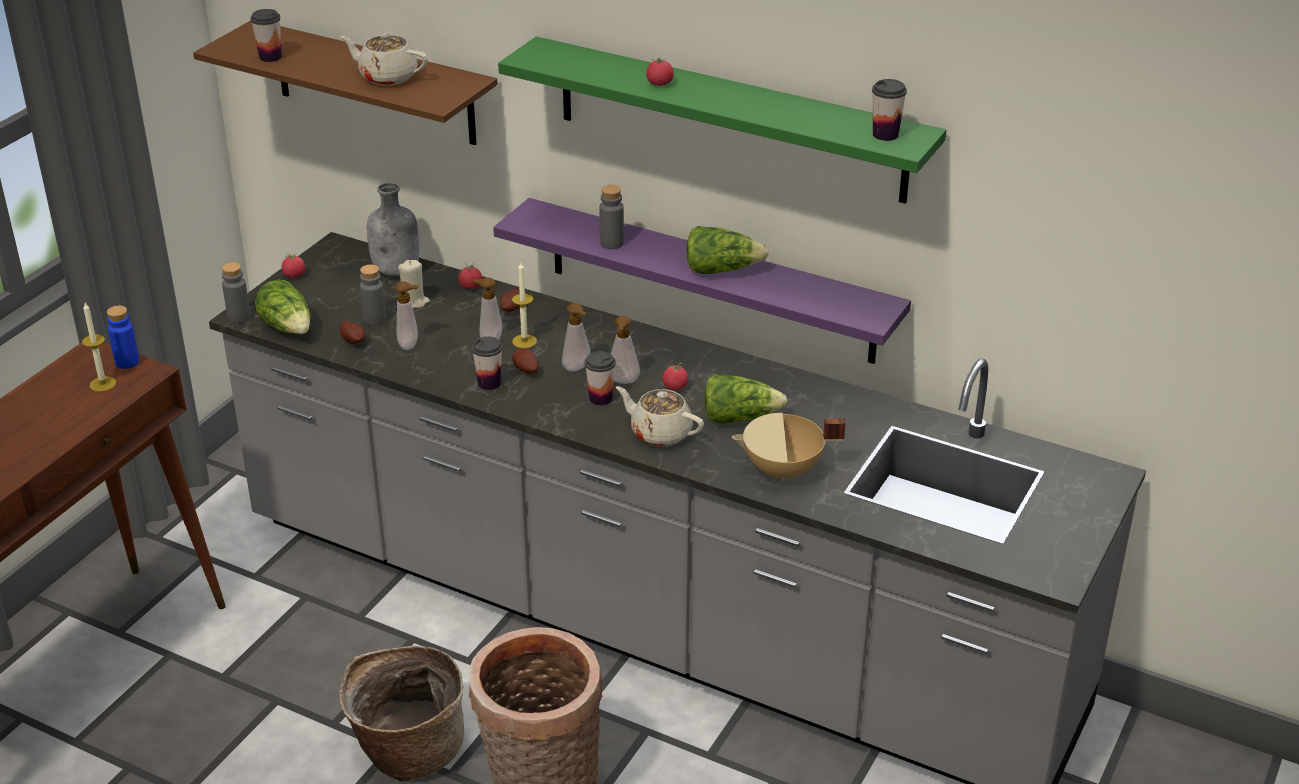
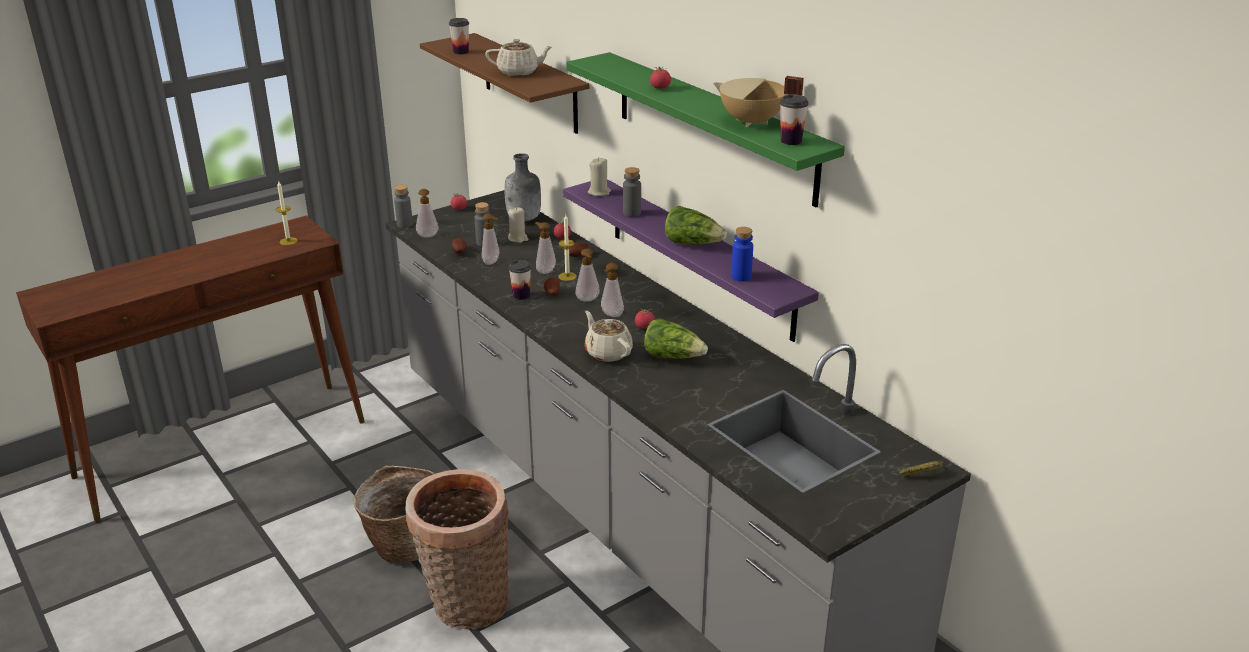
camera: 25 degrees right, 5 degrees down
(127, 362) = (313, 233): blue bottle -> blue bottle (741, 277)
(288, 328) = (428, 236): lettuce -> soap dispenser
(387, 77) = (519, 72): beige teapot -> beige teapot turned 135 degrees clockwise
(545, 221) = (599, 192): none -> beige candle
(600, 398) = (586, 322): cup -> none
(783, 471) = (674, 398): beige cooking pot -> beige cooking pot (752, 122)
(1103, 484) = (924, 474): none -> banana

